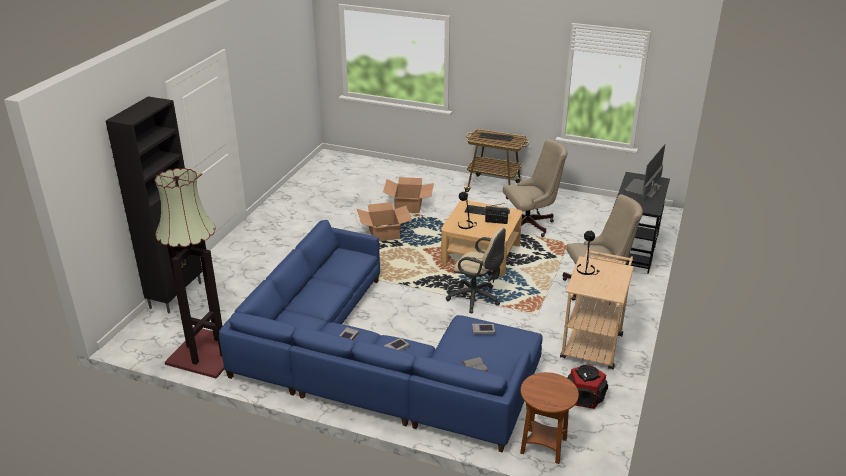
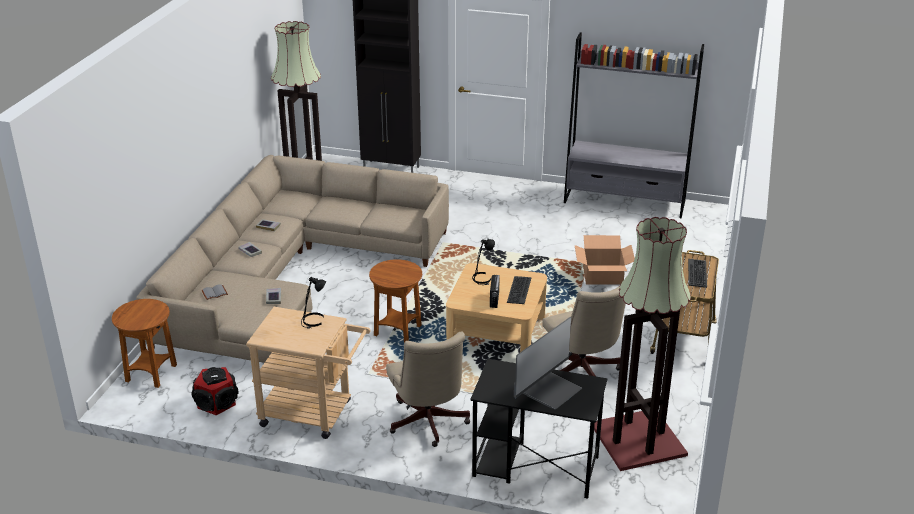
camera: 85 degrees right, 0 degrees up
(300, 186) = (625, 202): none -> grey bookcase
(374, 361) = (289, 274): blue sofa -> beige sofa
(384, 233) = (530, 263): cardboard box -> none
(476, 299) = (397, 331): beige office chair -> brown side table
(600, 213) = (637, 441): none -> floor lamp
(643, 189) = (549, 390): monitor -> monitor turned 105 degrees clockwise

